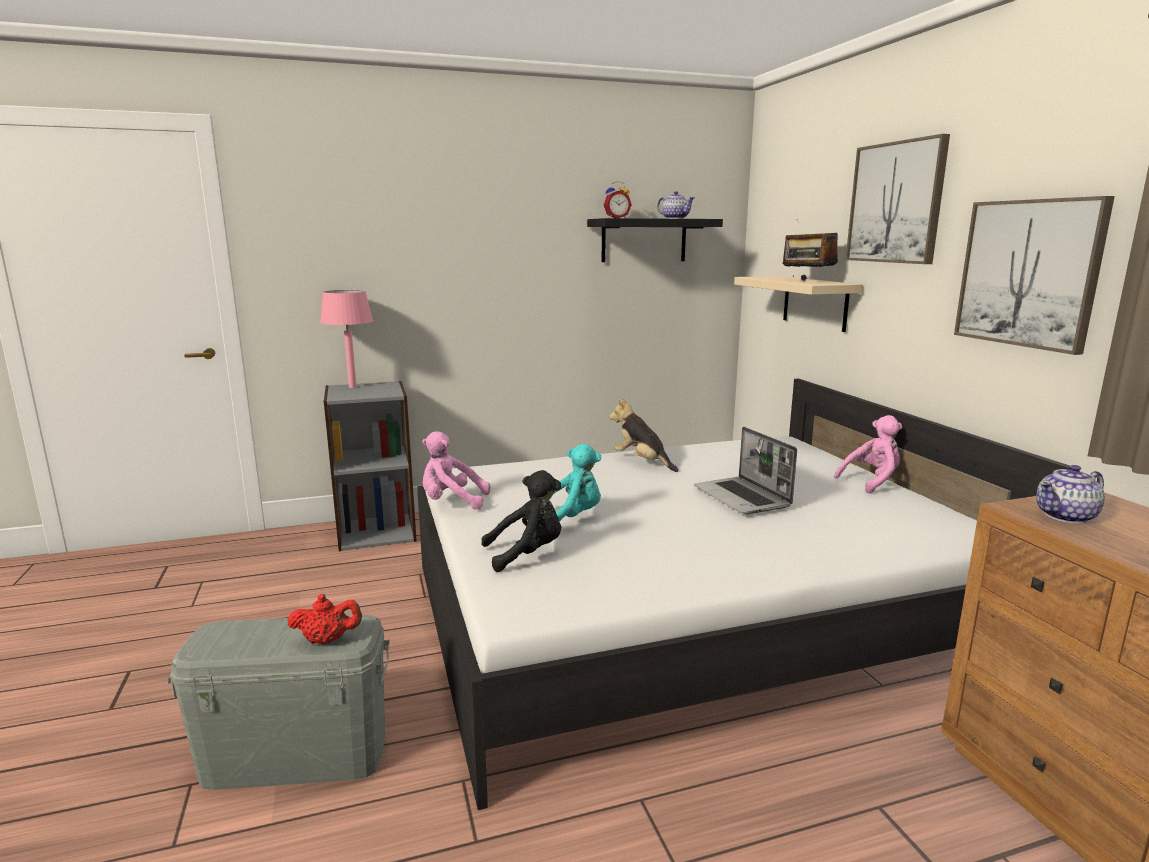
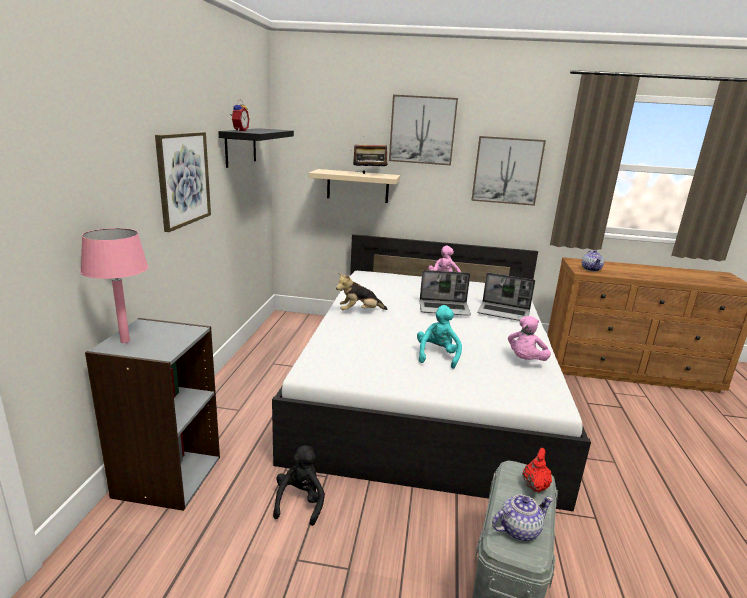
camera: 65 degrees left, 5 degrees up
(451, 502) = (374, 385): pink plush toy -> pink plush toy (525, 361)
(504, 265) = (183, 179): none -> picture
(527, 554) = (482, 381): black plush toy -> black plush toy (300, 502)
(675, 218) = (263, 129): teapot -> teapot (518, 529)
(821, 539) = (504, 313): none -> laptop

